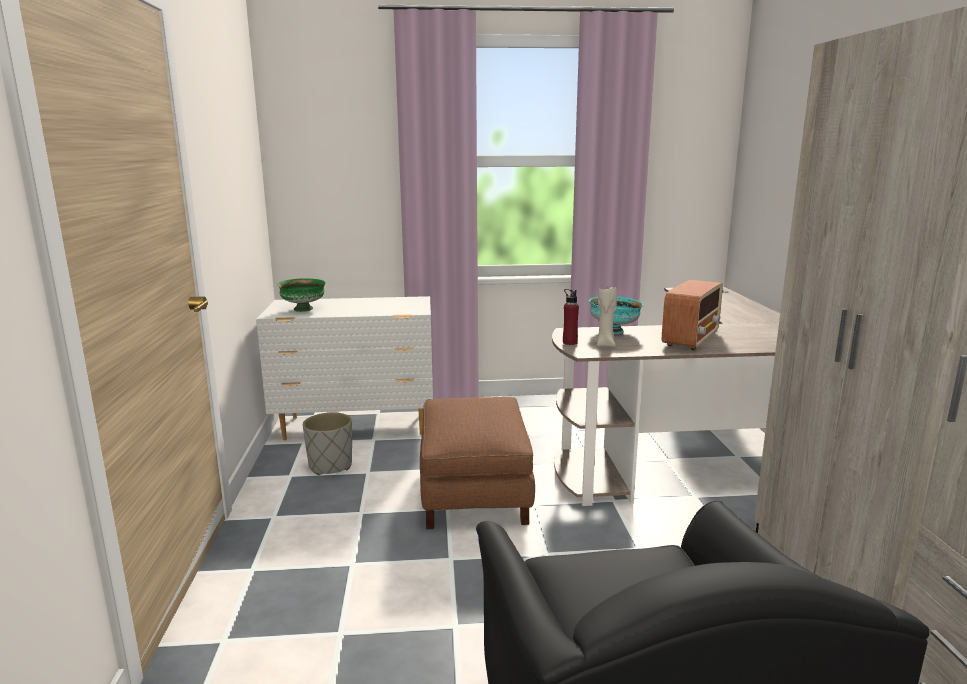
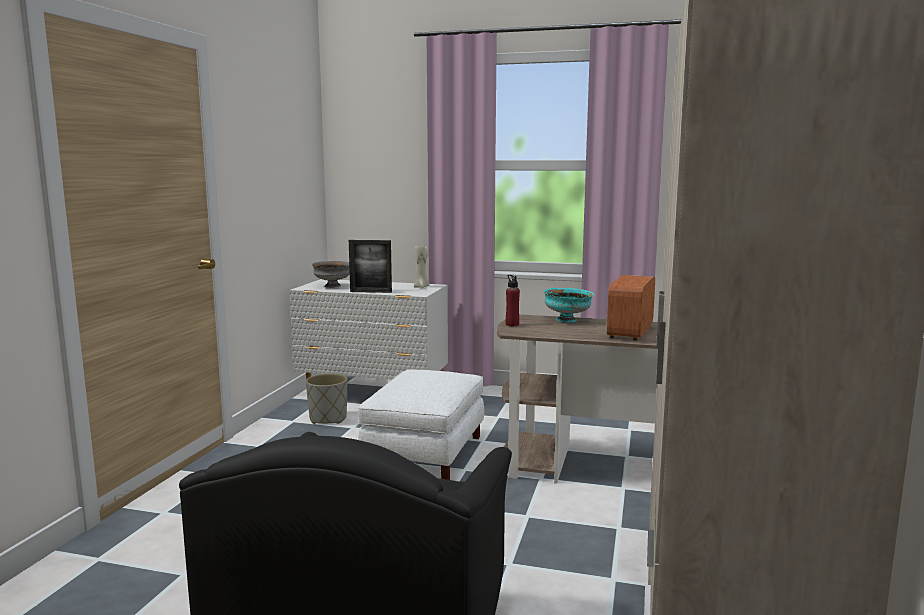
camera: 20 degrees right, 5 degrees down
(304, 309) = (333, 286): green bowl -> grey bowl
(359, 313) = (371, 292): none -> picture frame
(475, 492) = (425, 454): brown ottoman -> white ottoman
(605, 345) = (541, 329): beige candle -> beige candle (421, 287)
(691, 339) = (630, 331): radio -> radio turned 150 degrees clockwise

